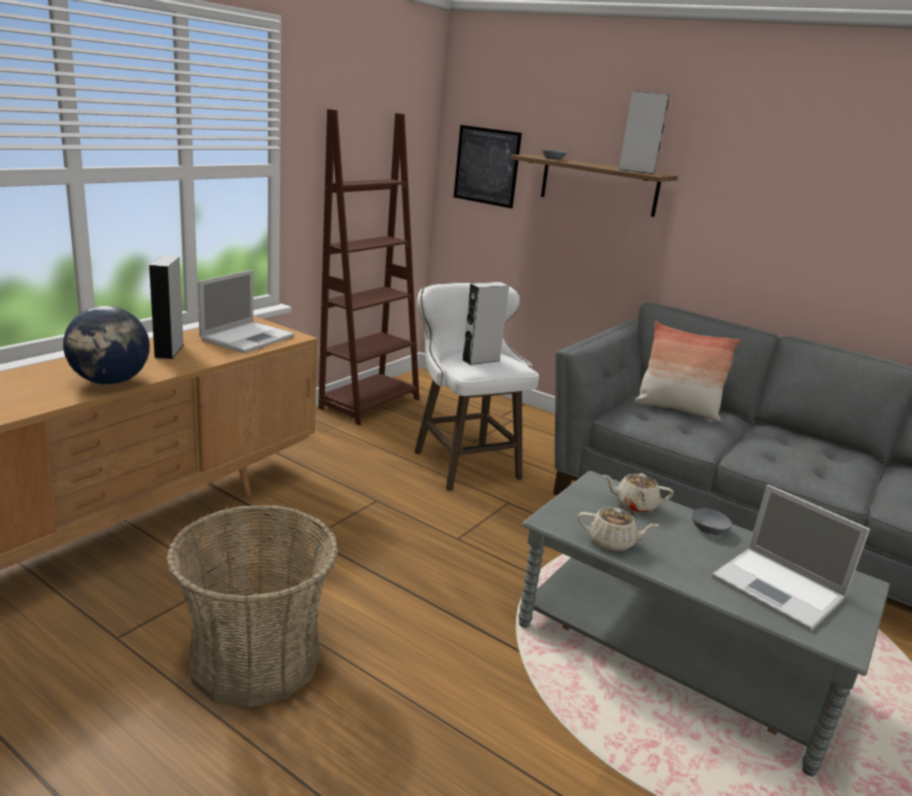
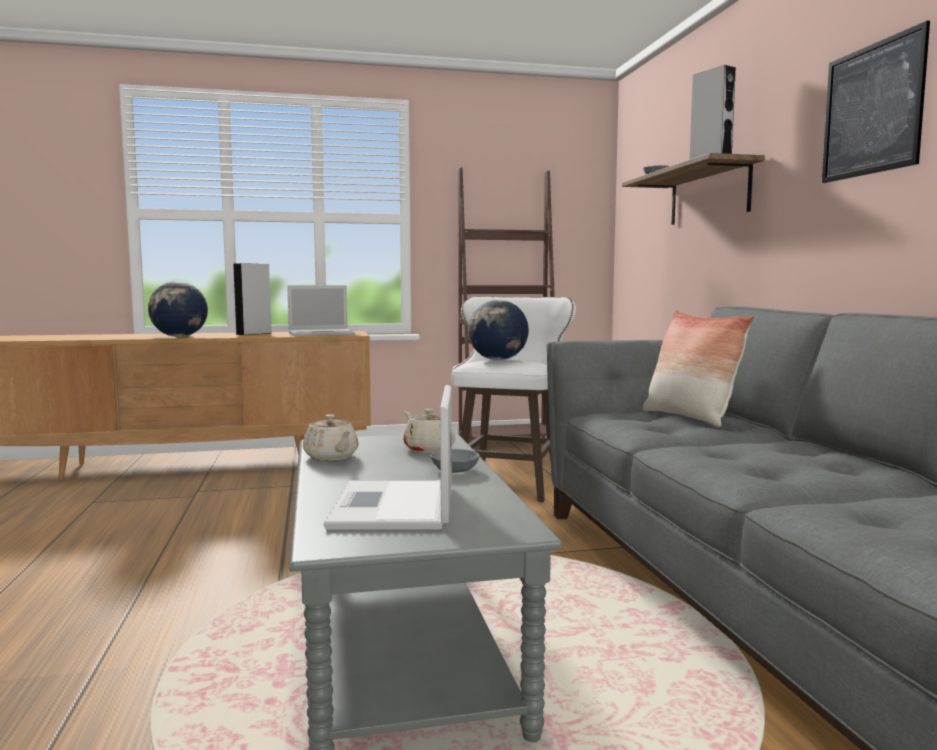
camera: 45 degrees right, 15 degrees down
(255, 658) = (125, 529): basket -> none
(481, 360) = (498, 360): grey speaker -> globe
(486, 166) = (640, 209): picture -> picture (872, 109)

